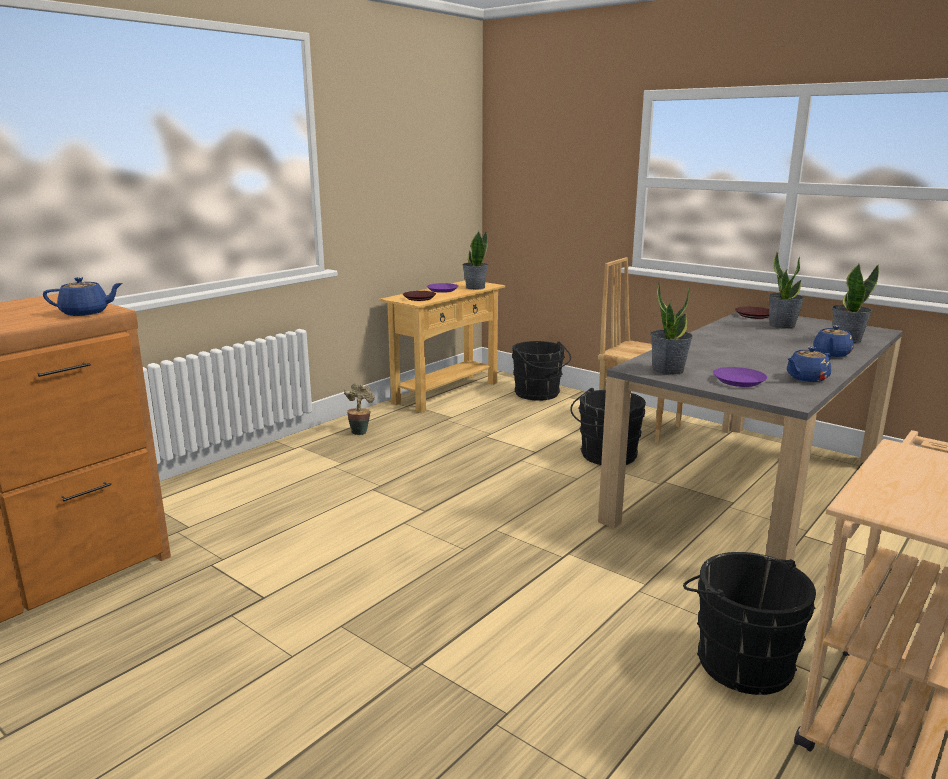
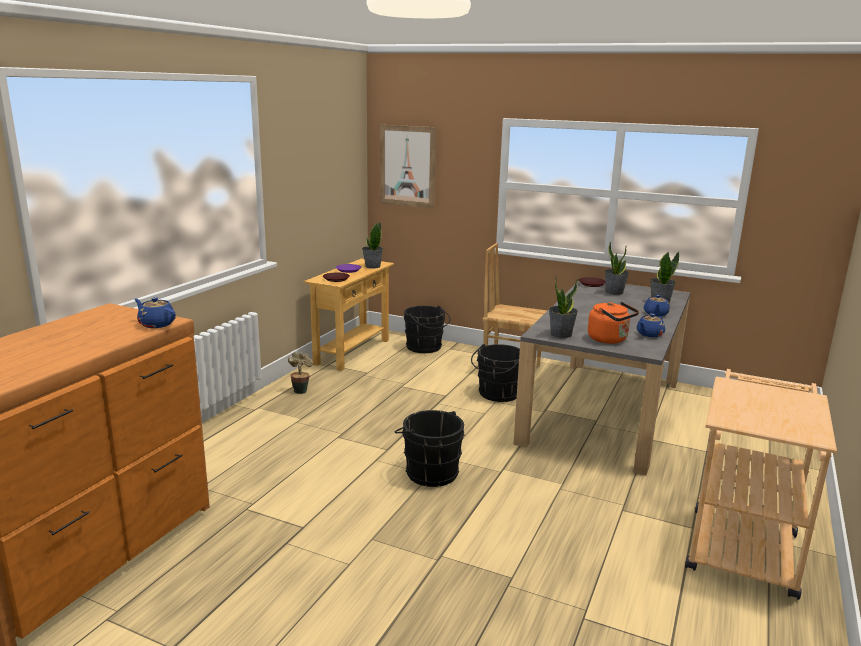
camera: 15 degrees left, 0 degrees up
(86, 313) = (156, 324): blue teapot -> blue teapot turned 120 degrees counterclockwise
(527, 163) = (407, 166): none -> picture
(739, 381) = (610, 340): purple plate -> orange kettle
(739, 660) = (637, 524): black bucket -> black bucket (429, 472)

